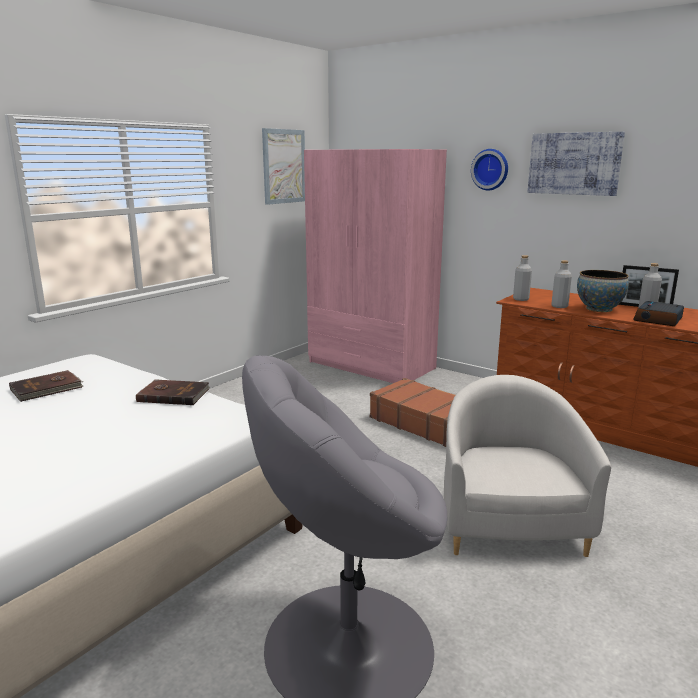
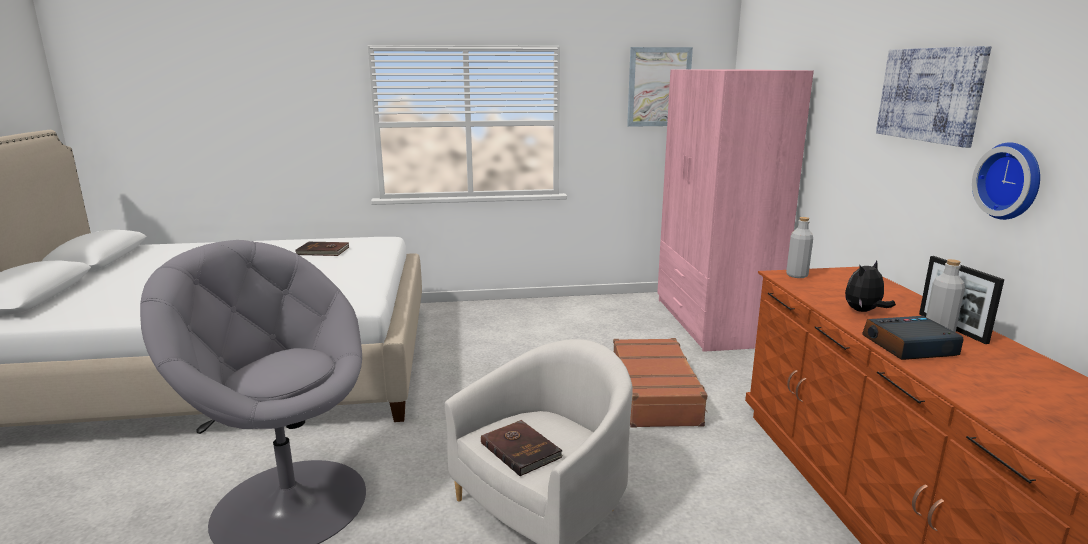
camera: 45 degrees right, 0 degrees up
(173, 395) = (361, 275): brown book -> brown book (521, 449)
(490, 169) = (849, 98): wall clock -> wall clock (1011, 181)
(559, 306) = (818, 294): grey bottle -> none
(599, 309) = (864, 311): bowl -> plush toy

